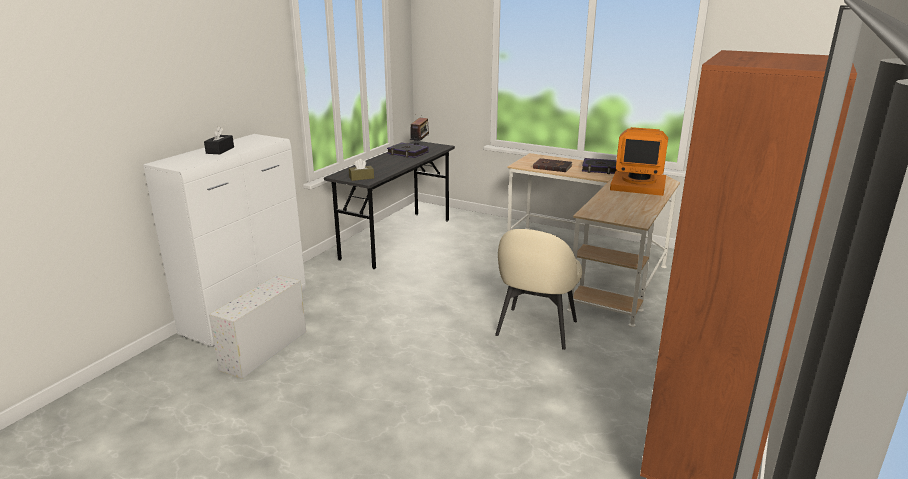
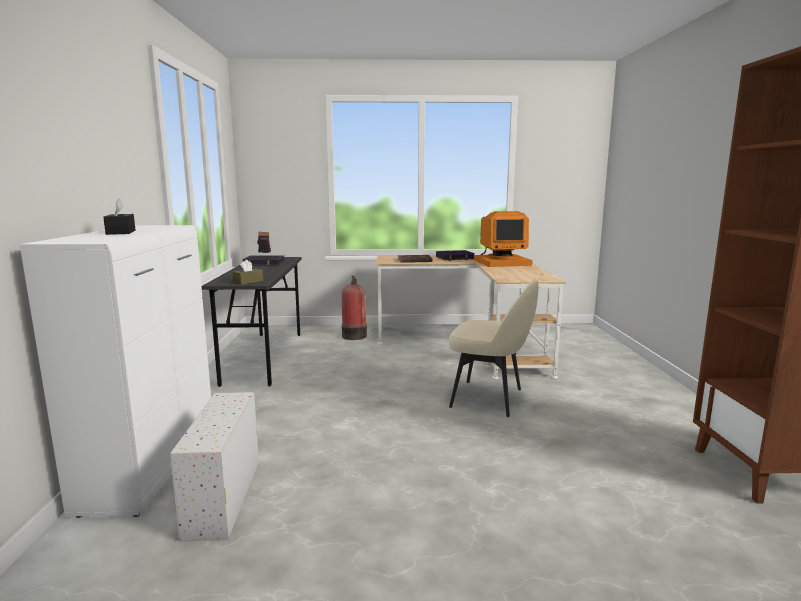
camera: 30 degrees left, 10 degrees down
(495, 231) = (354, 335): none -> fire extinguisher
(536, 329) = (489, 398): beige chair -> beige chair turned 60 degrees counterclockwise

